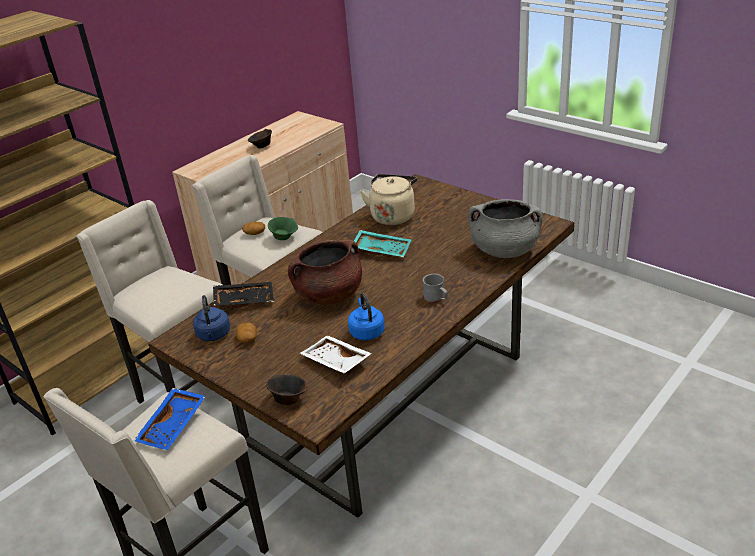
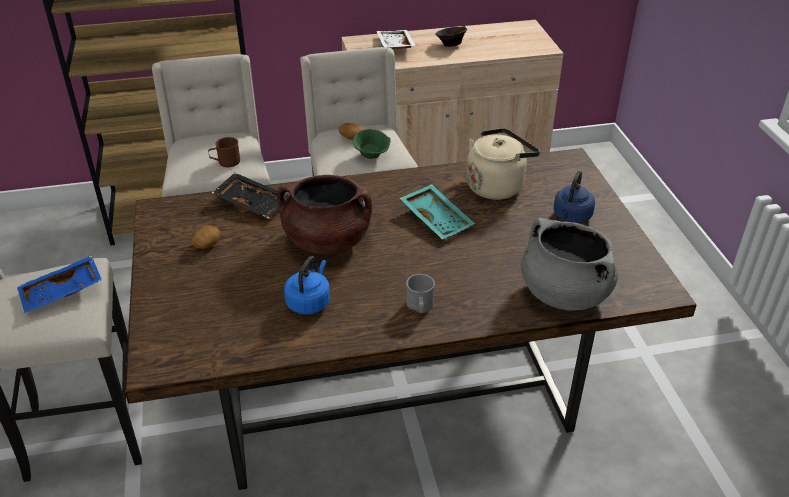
camera: 35 degrees right, 5 degrees up
(180, 289) = (225, 162): none -> brown mug
(214, 335) = (187, 224): blue kettle -> blue kettle (571, 217)
(288, 399) = (161, 328): brown bowl -> none
(335, 362) = (243, 316): white tray -> white tray (394, 46)

